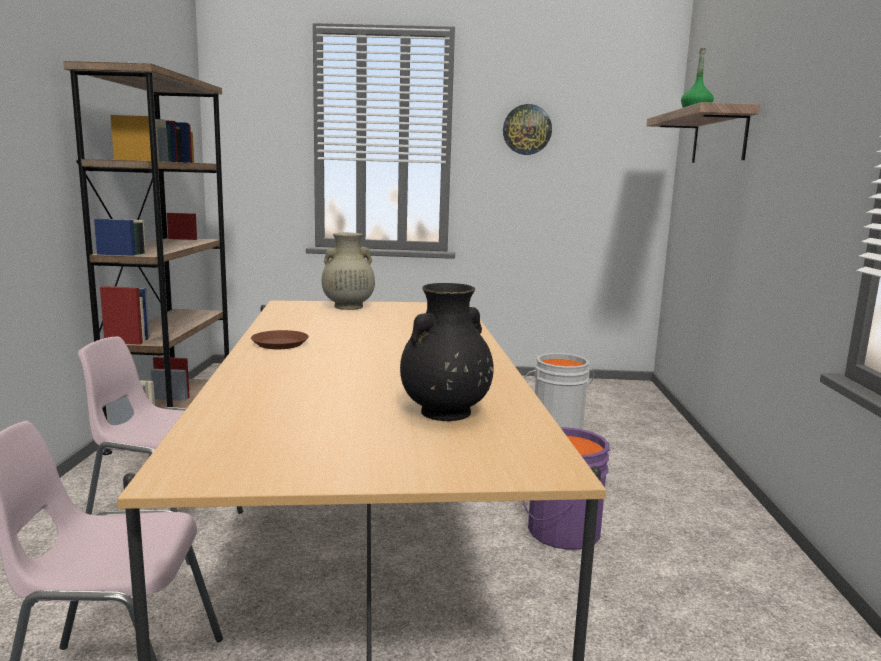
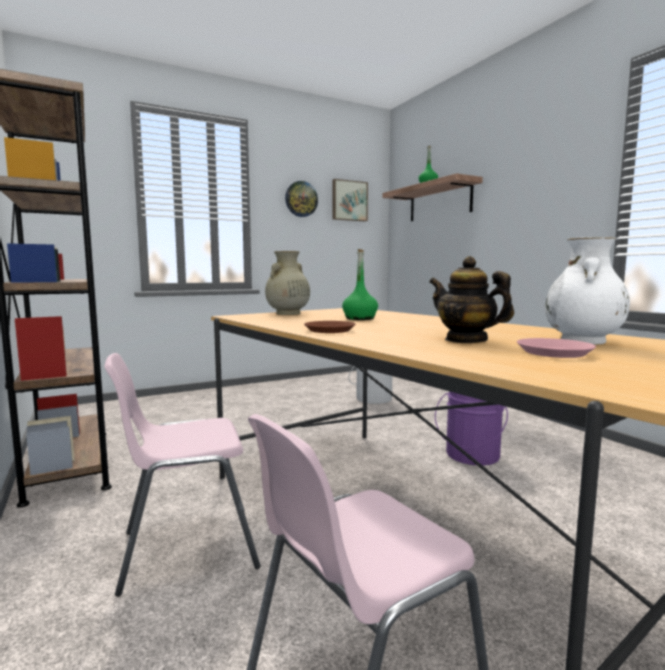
camera: 30 degrees left, 5 degrees down
(335, 420) = (554, 353): none -> pink plate
(336, 384) = (466, 340): none -> teapot
(384, 328) = (360, 318): none -> green bottle
(444, 413) = (583, 341): black vase -> white vase
(605, 128) = (349, 201): none -> picture

